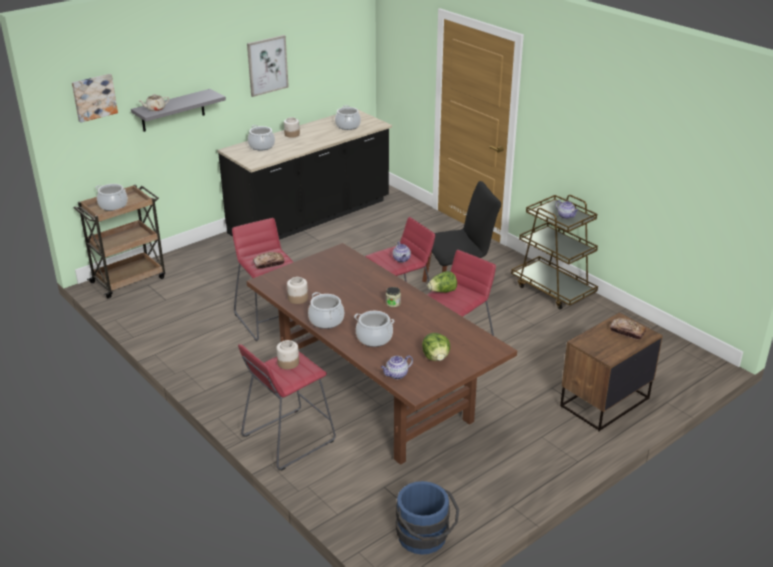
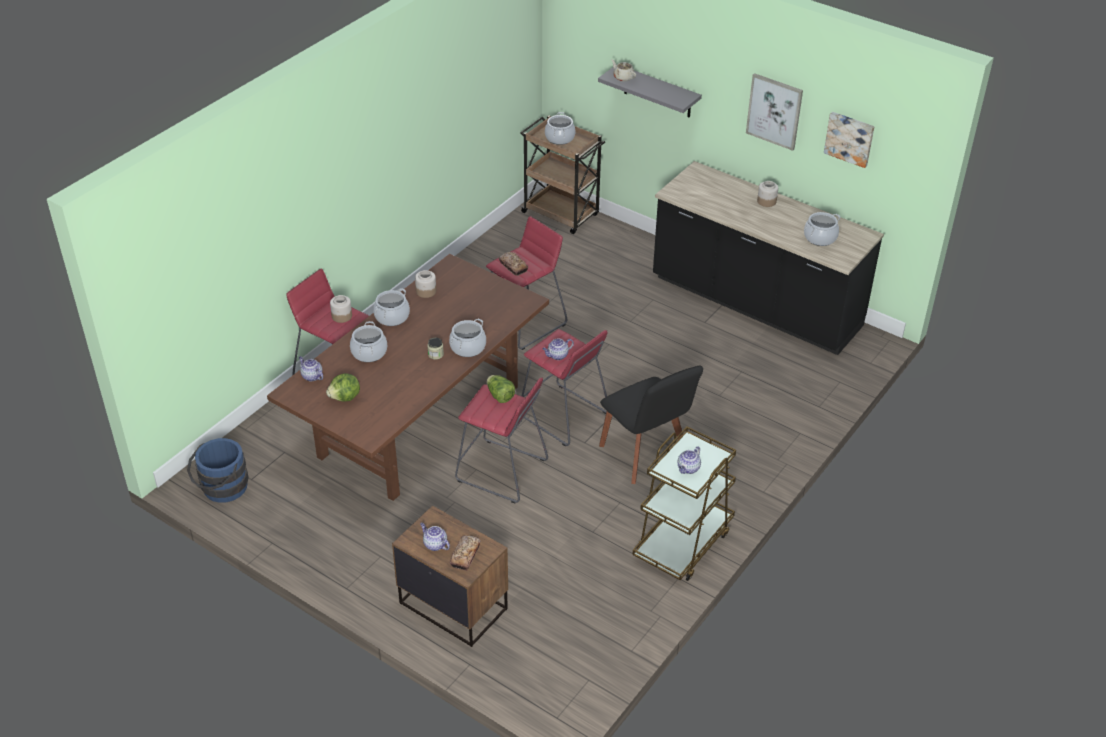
camera: 75 degrees right, 10 degrees up
(94, 97) = (585, 32): picture -> picture (850, 138)
(261, 146) = (720, 187): cooking pot -> cooking pot (468, 347)
(614, 345) = (434, 544): none -> teapot

